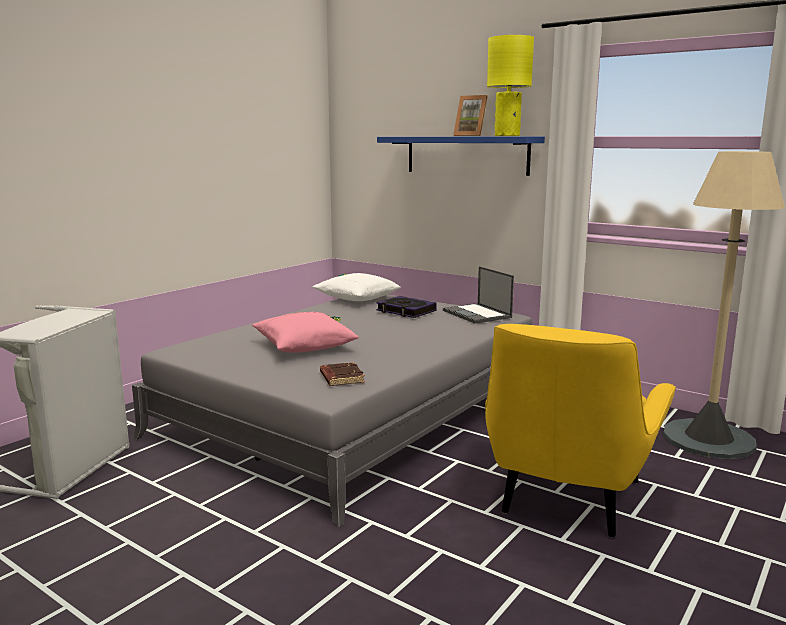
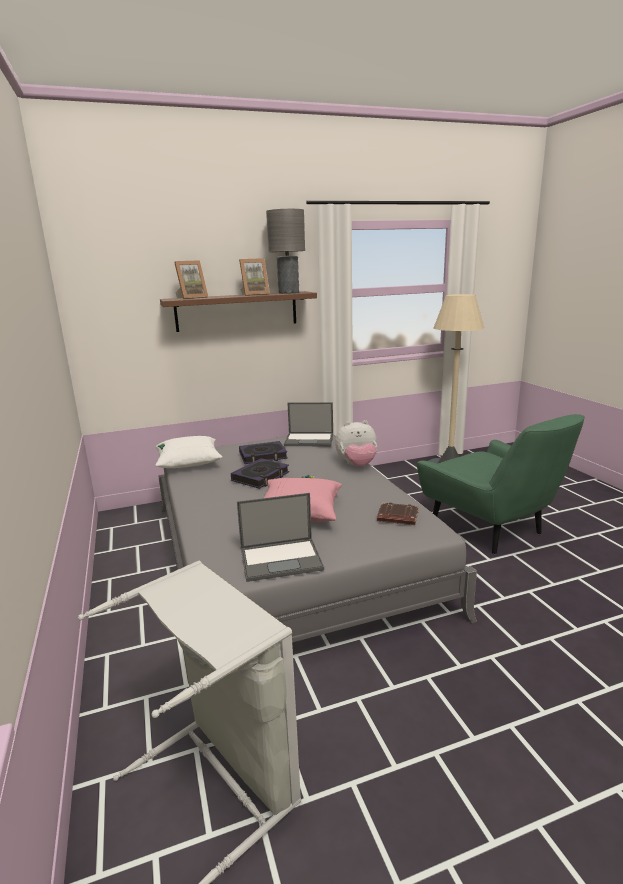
camera: 55 degrees left, 5 degrees up
(216, 359) = (282, 559): none -> laptop
(358, 321) = (261, 477): none -> book
(413, 136) = (191, 298): none -> picture frame
(450, 343) = (357, 465): none -> plush toy
(466, 155) = (237, 311): blue shelf -> brown shelf
(507, 136) = (289, 293): yellow table lamp -> grey table lamp
(565, 501) = (492, 530): yellow armchair -> green armchair

